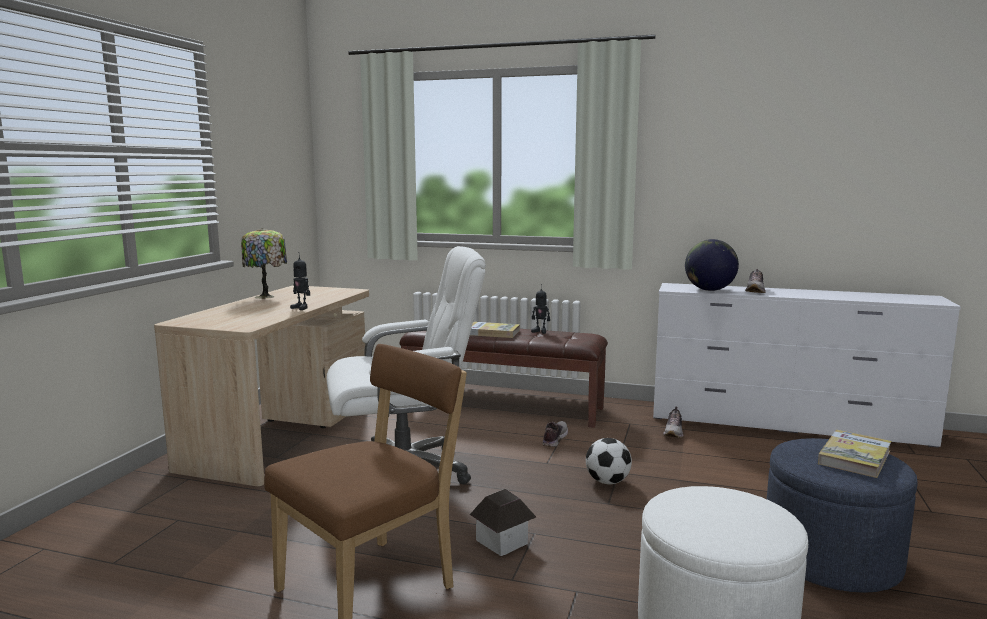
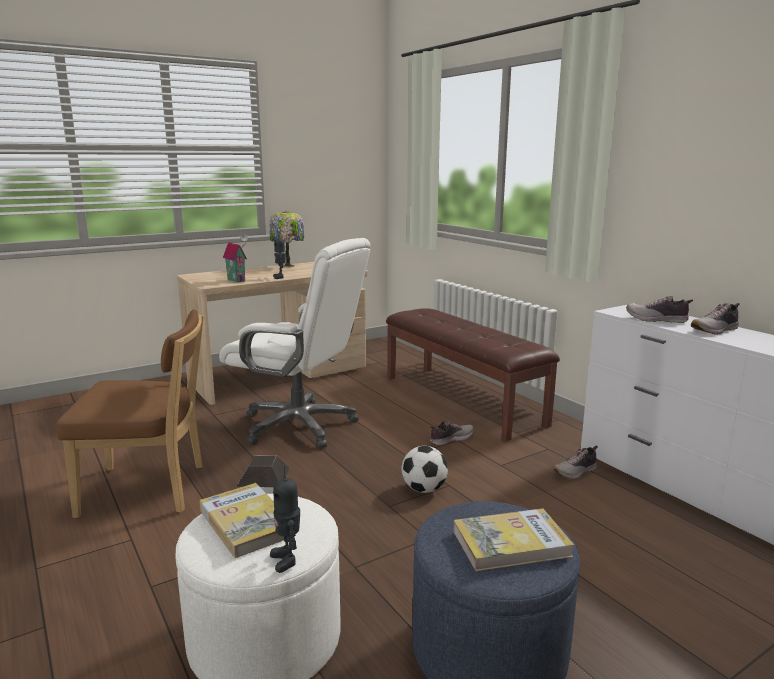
camera: 40 degrees right, 5 degrees up
(261, 317) = (237, 280): none -> toy house
(492, 332) = (454, 326): book -> book (246, 523)
(540, 331) = (497, 334): toy robot -> toy robot (287, 560)
(709, 290) = (656, 320): globe -> shoe

